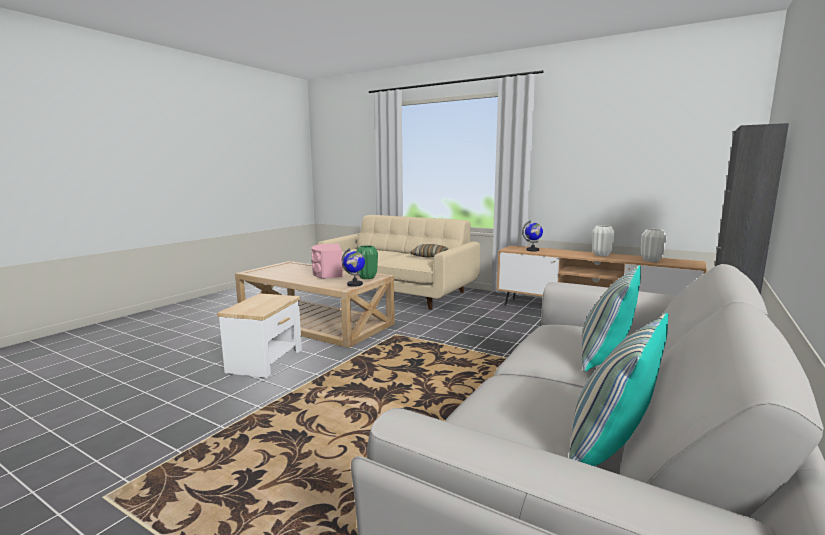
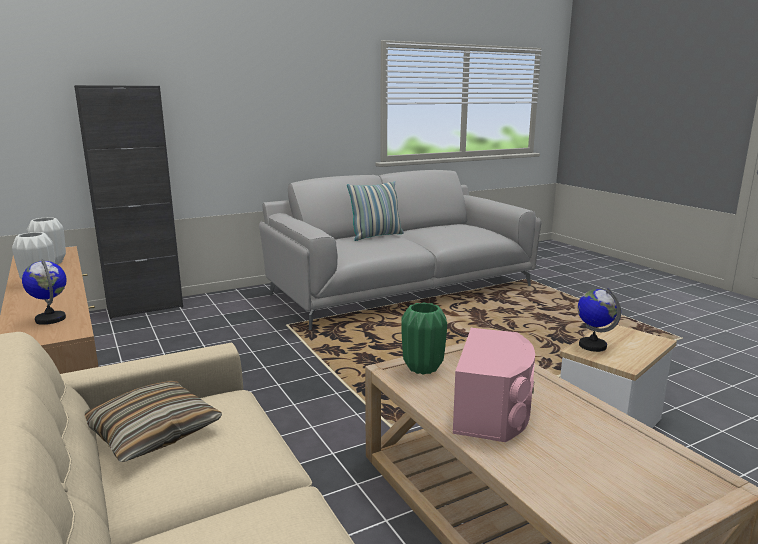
camera: 150 degrees left, 5 degrees up
(355, 284) = (461, 351): globe -> globe (592, 345)
(610, 448) = (442, 225): pillow -> none

